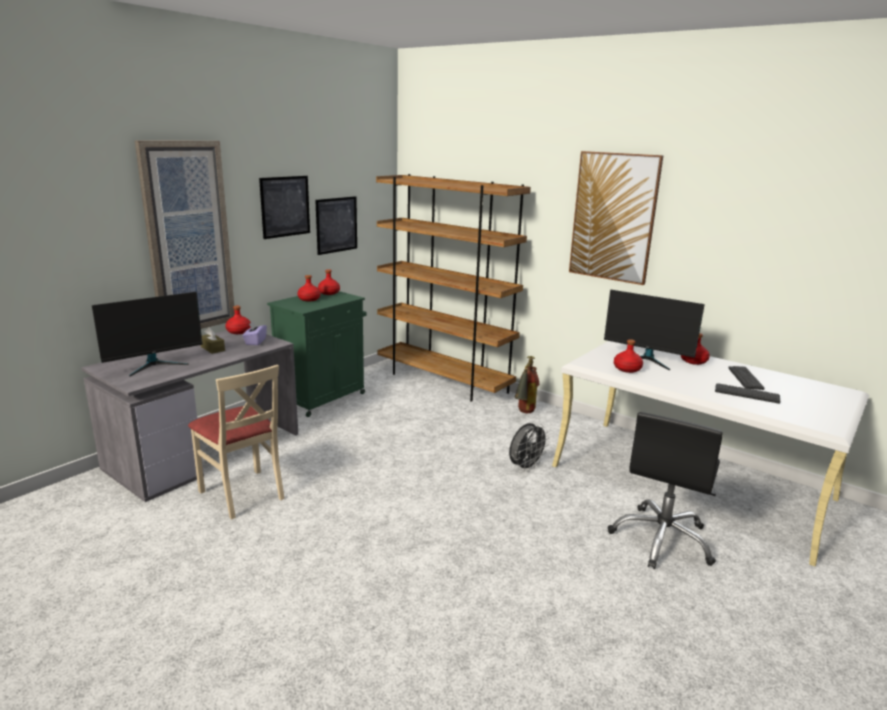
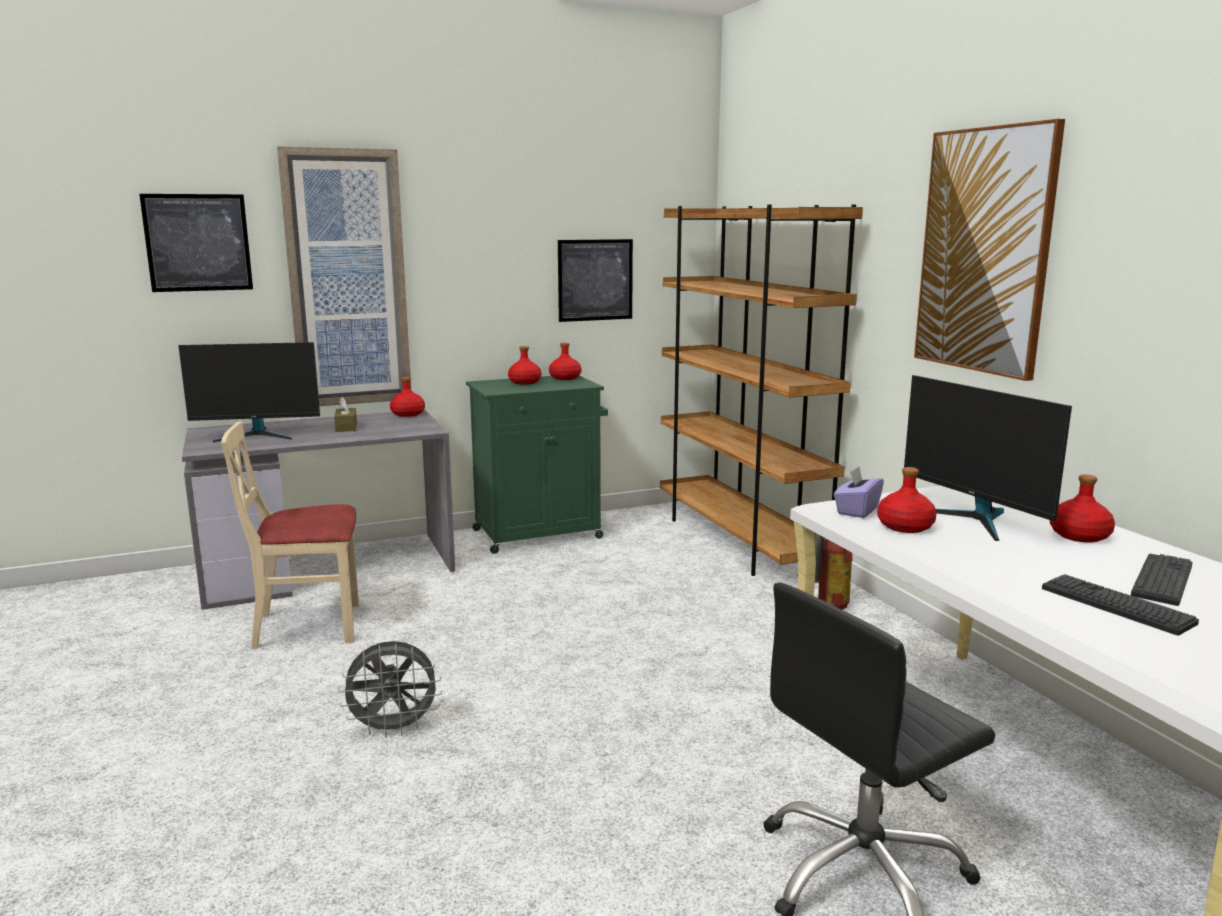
camera: 30 degrees right, 5 degrees down
(243, 494) = (308, 626): beige chair -> beige chair turned 90 degrees clockwise
(255, 342) = (406, 426): purple tissue box -> purple tissue box (857, 510)
(285, 206) = (504, 246): picture -> picture (198, 243)
(525, 467) = (732, 687): grey fan -> grey fan (394, 729)

